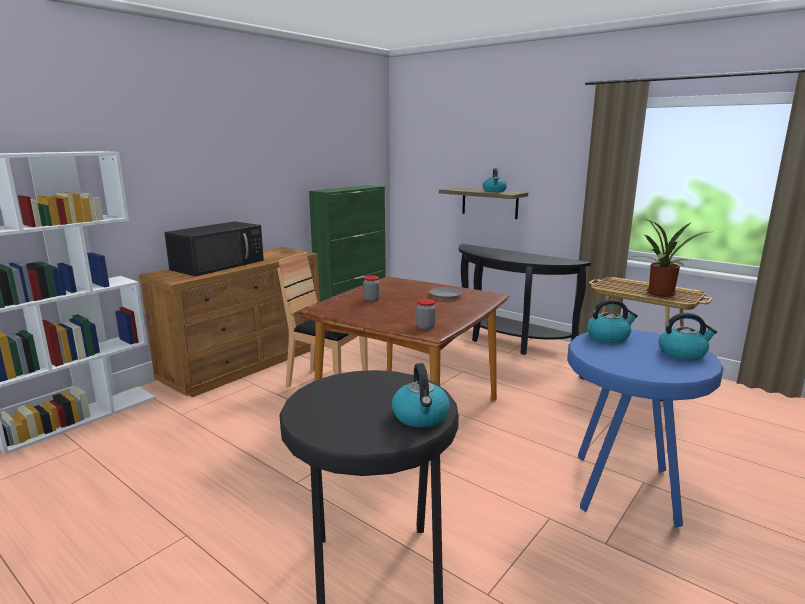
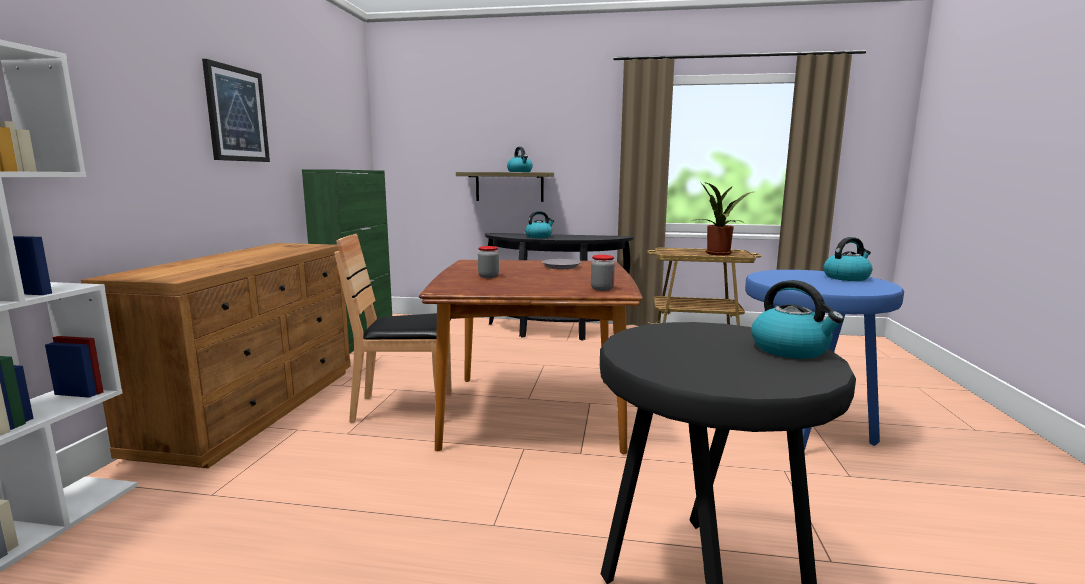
camera: 30 degrees left, 5 degrees down
(219, 264) = (214, 261): black microwave -> none
(255, 157) = (236, 114): none -> picture
(608, 337) = (772, 275): kettle -> kettle (539, 236)

